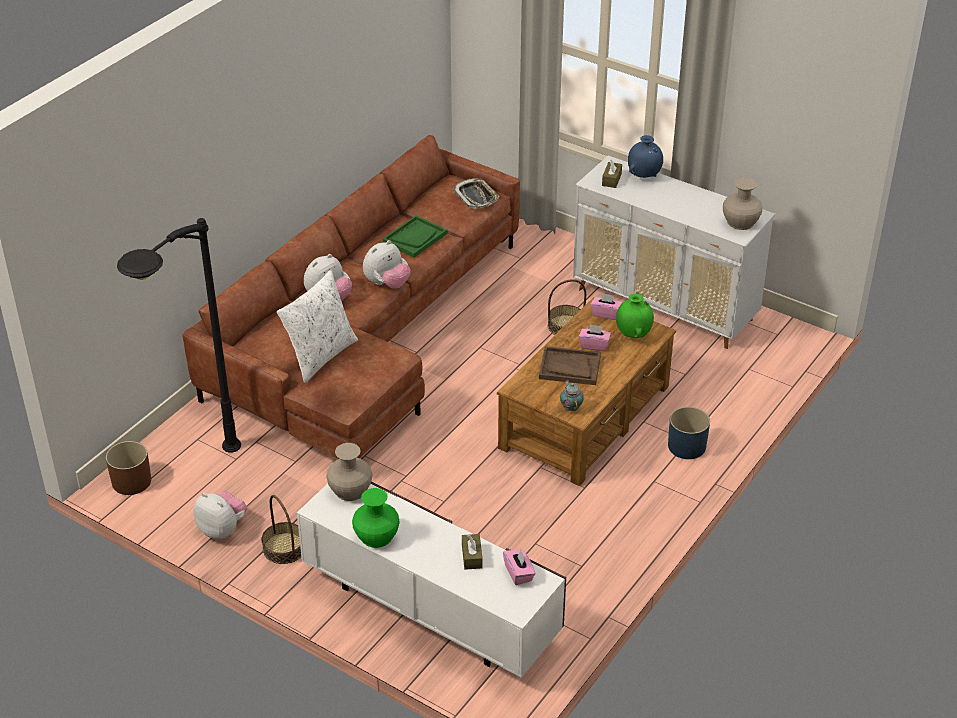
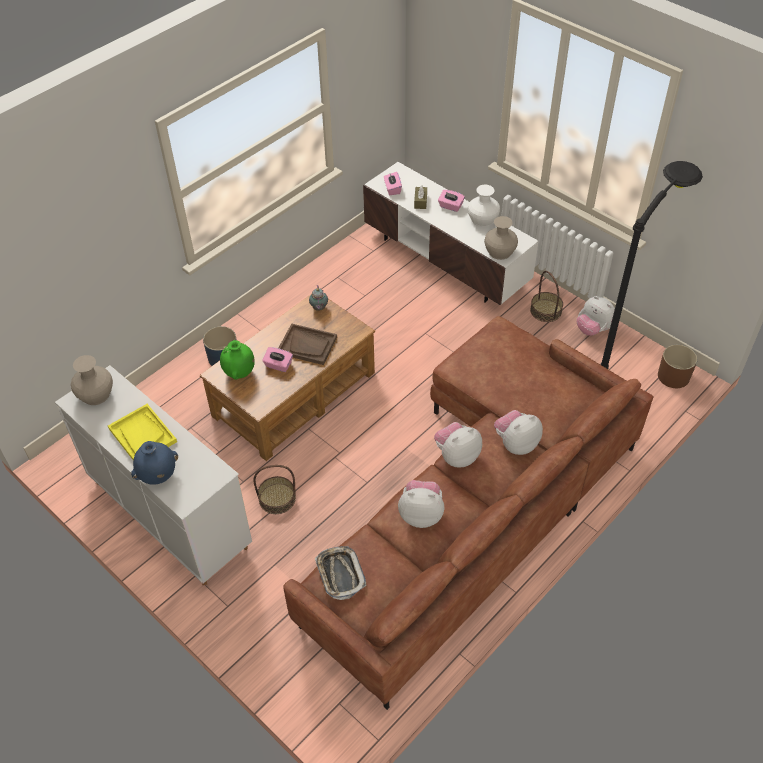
camera: 170 degrees left, 10 degrees up
(320, 356) = (523, 372): white pillow -> none
(376, 536) = (482, 220): green vase -> white vase
(415, 238) = (421, 514): green tray -> plush toy
(606, 314) = (254, 398): pink tissue box -> pink tissue box (450, 206)
(611, 179) = (196, 475): brown tissue box -> none
(675, 198) = (142, 435): none -> yellow tray

